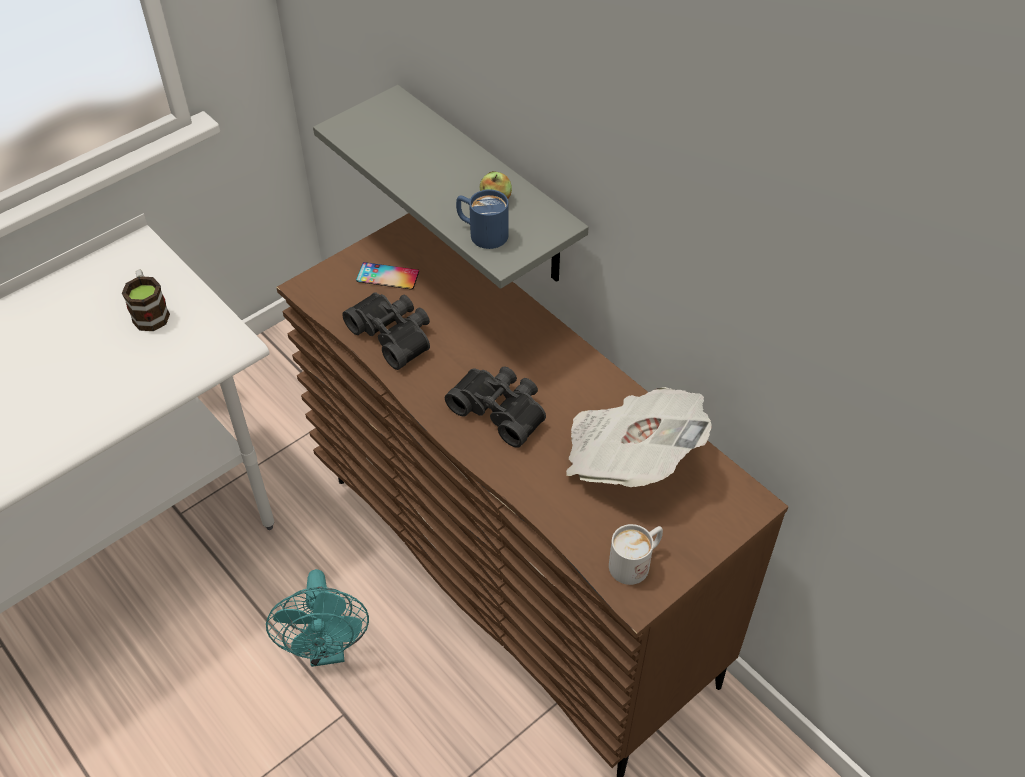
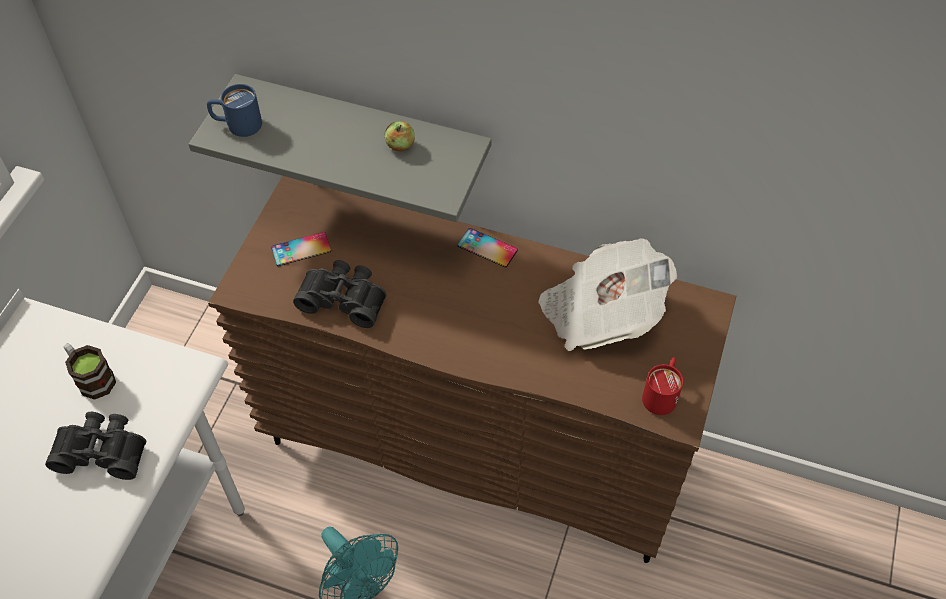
camera: 30 degrees left, 5 degrees up
(481, 233) = (411, 180): blue mug -> blue mug (237, 124)
(501, 410) = (477, 321): black binoculars -> black binoculars (103, 450)
(560, 348) = (487, 248): none -> phone
(636, 562) = (662, 393): white mug -> red mug

